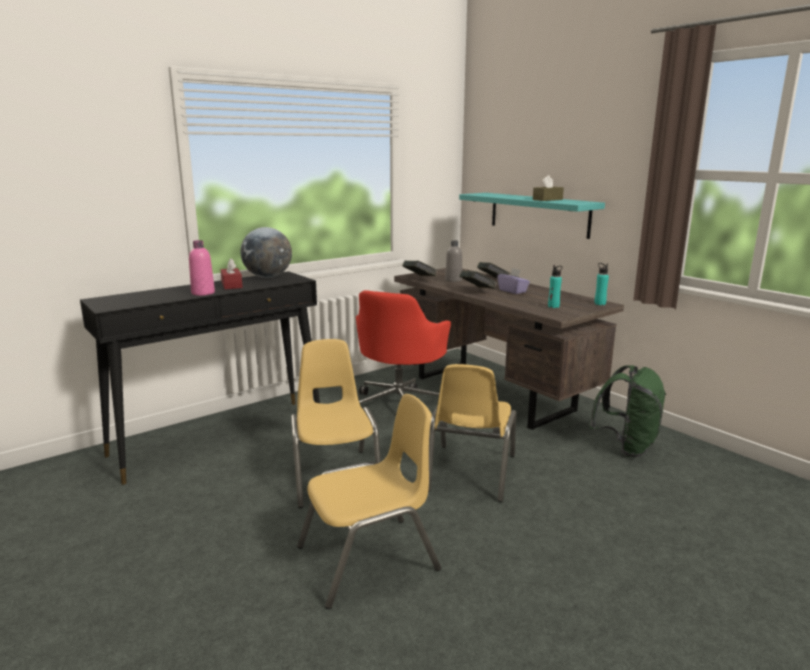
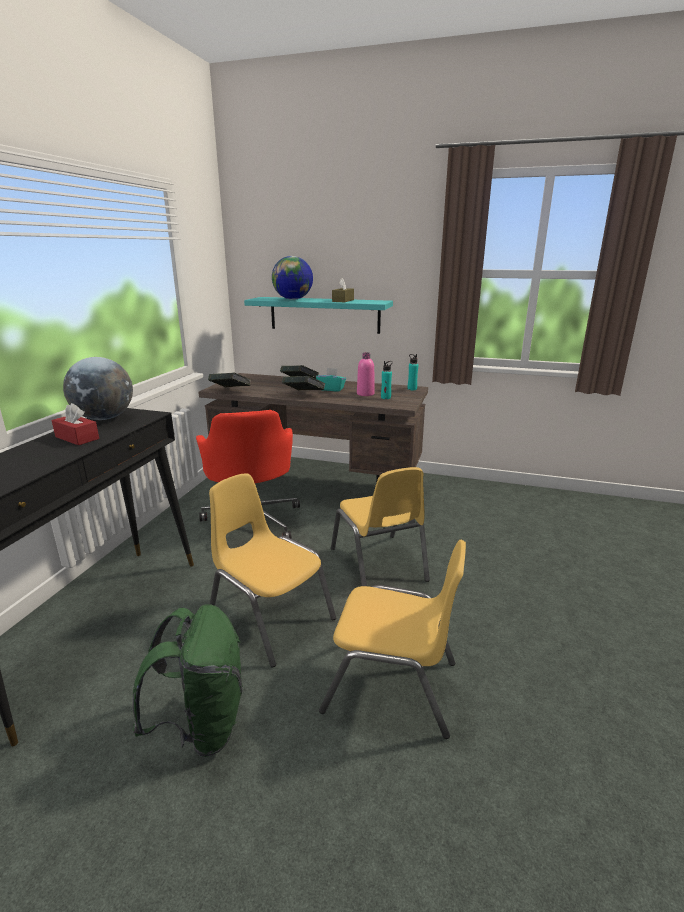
camera: 35 degrees left, 5 degrees up
(203, 293) = (57, 457): pink bottle -> pink bottle (365, 394)
(369, 559) = (391, 686): yellow chair -> yellow chair turned 75 degrees clockwise
(453, 280) = (263, 387): grey bottle -> none
(504, 196) = (293, 299): none -> globe
(513, 291) = (331, 389): purple tissue box -> turquoise tissue box
(626, 447) = (455, 501): green backpack -> green backpack (202, 725)

